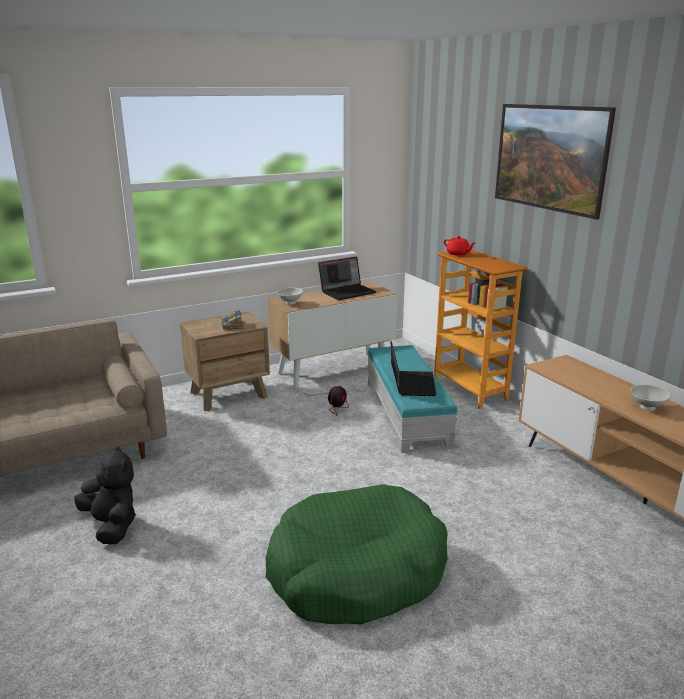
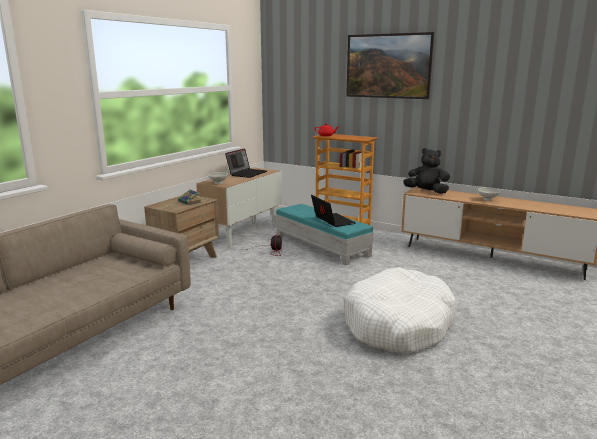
camera: 30 degrees left, 5 degrees down
(112, 526) = (207, 351): black plush toy -> black plush toy (426, 192)
(356, 571) = (398, 324): green dog bed -> white dog bed

